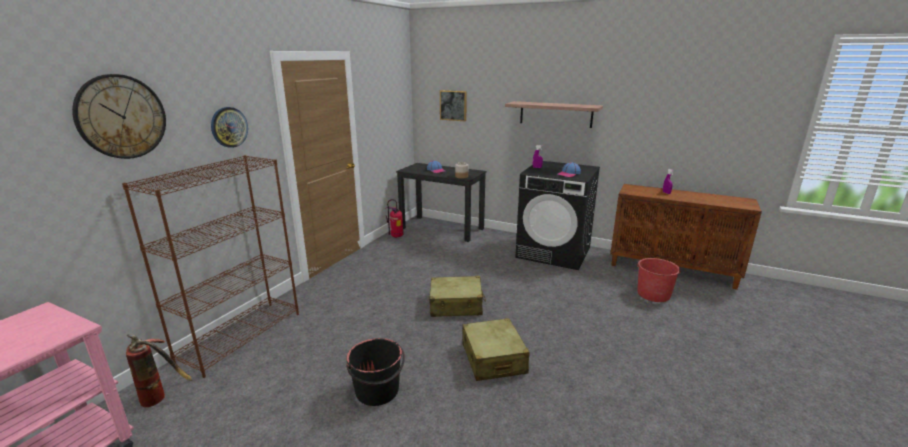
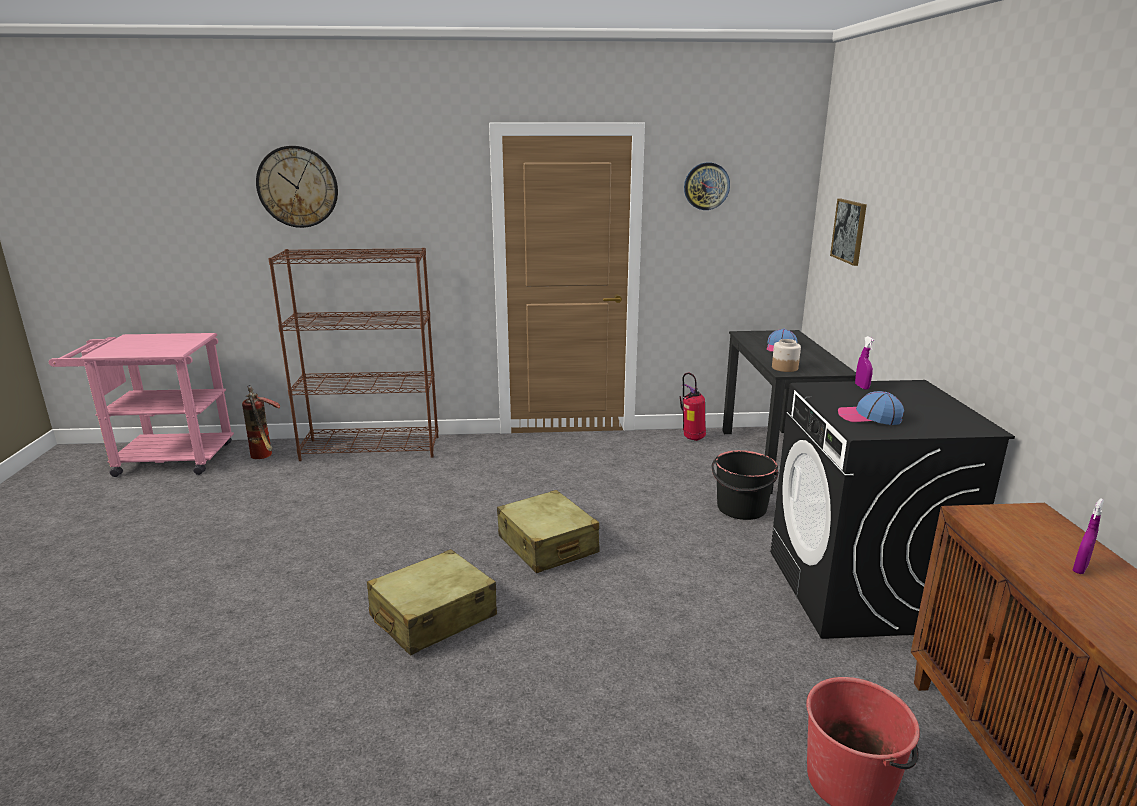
camera: 60 degrees right, 0 degrees up
(229, 127) = (414, 212): wall clock -> wall clock (706, 186)
(377, 391) = (319, 553): black bucket -> black bucket (741, 508)
(555, 114) = (969, 278): shelf -> none

